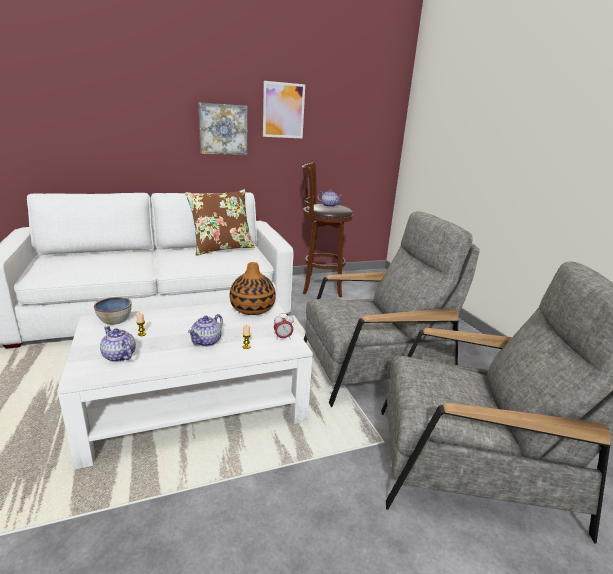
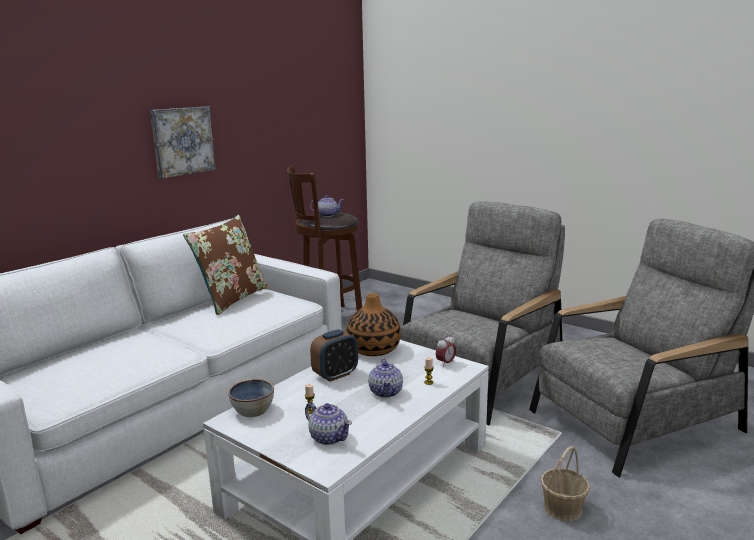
camera: 30 degrees left, 5 degrees down
(119, 356) = (329, 437): teapot -> teapot turned 150 degrees counterclockwise
(198, 317) = (335, 375): none -> alarm clock
(283, 110) = (246, 106): picture -> none
(300, 507) = (563, 508): none -> basket

